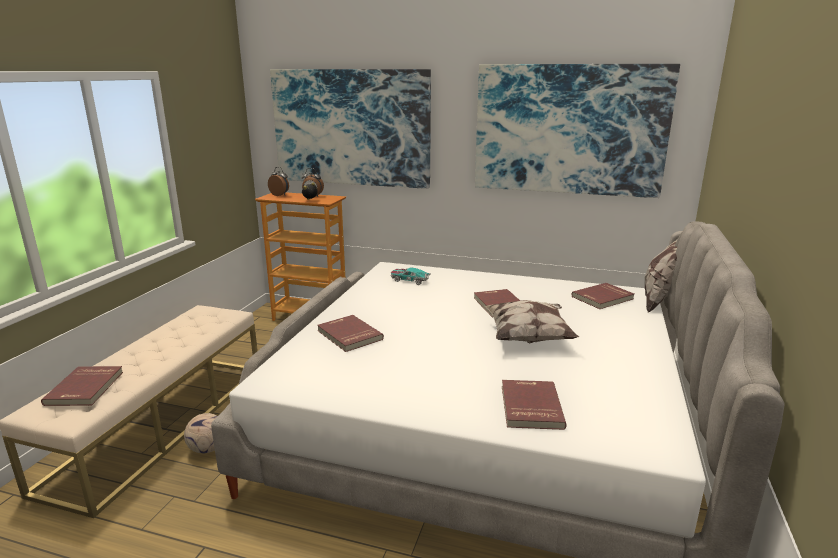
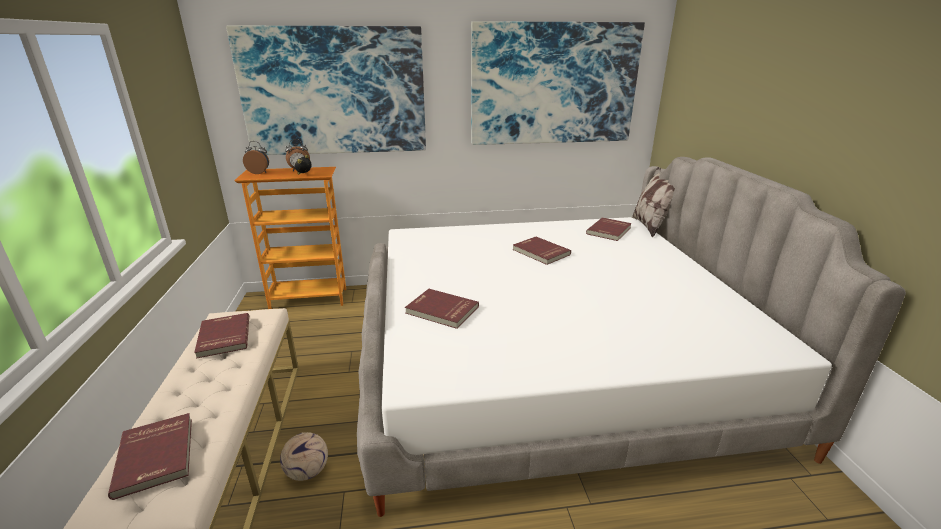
camera: 25 degrees left, 5 degrees up
(409, 280) = (438, 243): toy car -> none
(528, 337) = (594, 276): pillow -> none
(529, 407) = (664, 339): red book -> red book (223, 337)

